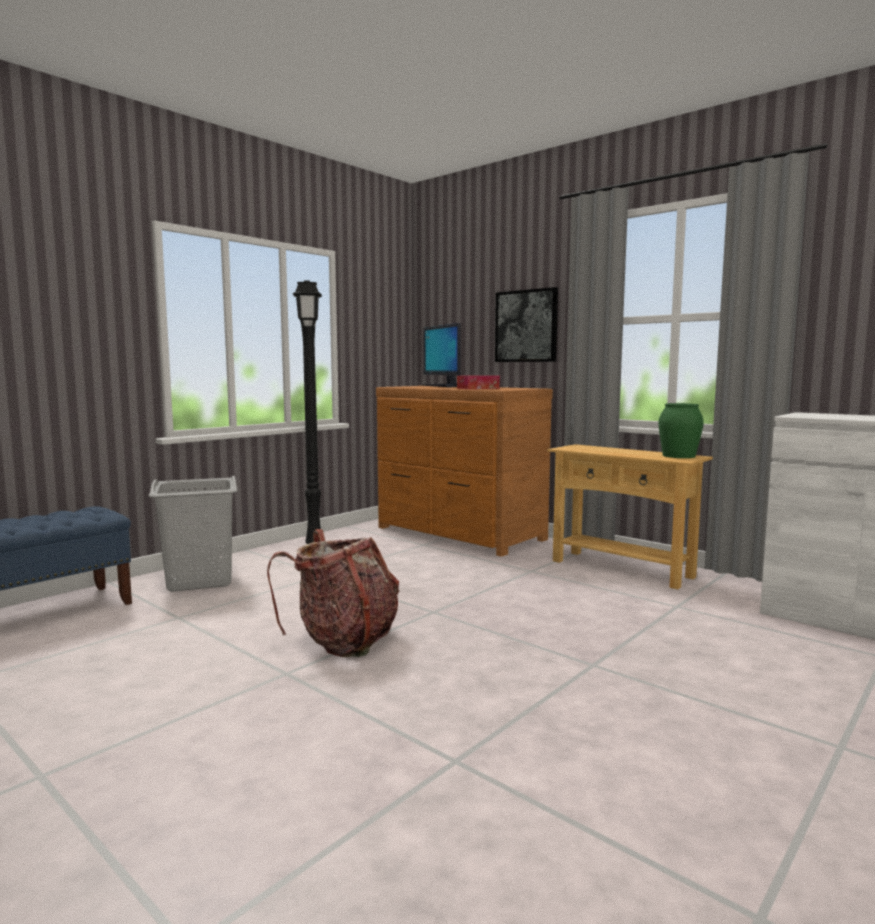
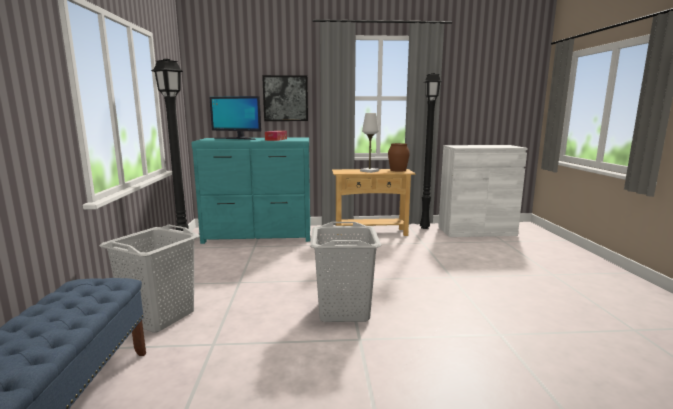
camera: 45 degrees left, 5 degrees up
(343, 640) = (343, 310): backpack -> grey laundry basket
(458, 534) = (259, 235): brown dresser -> turquoise dresser
(619, 452) = (369, 171): none -> white table lamp
(678, 456) = (397, 170): green vase -> brown vase
(748, 587) = (425, 227): none -> black floor lamp

